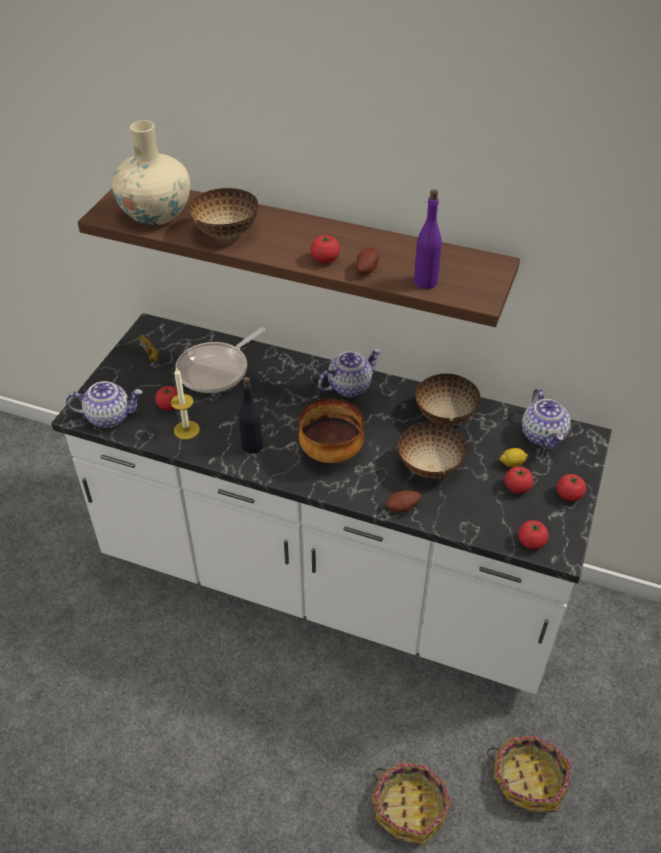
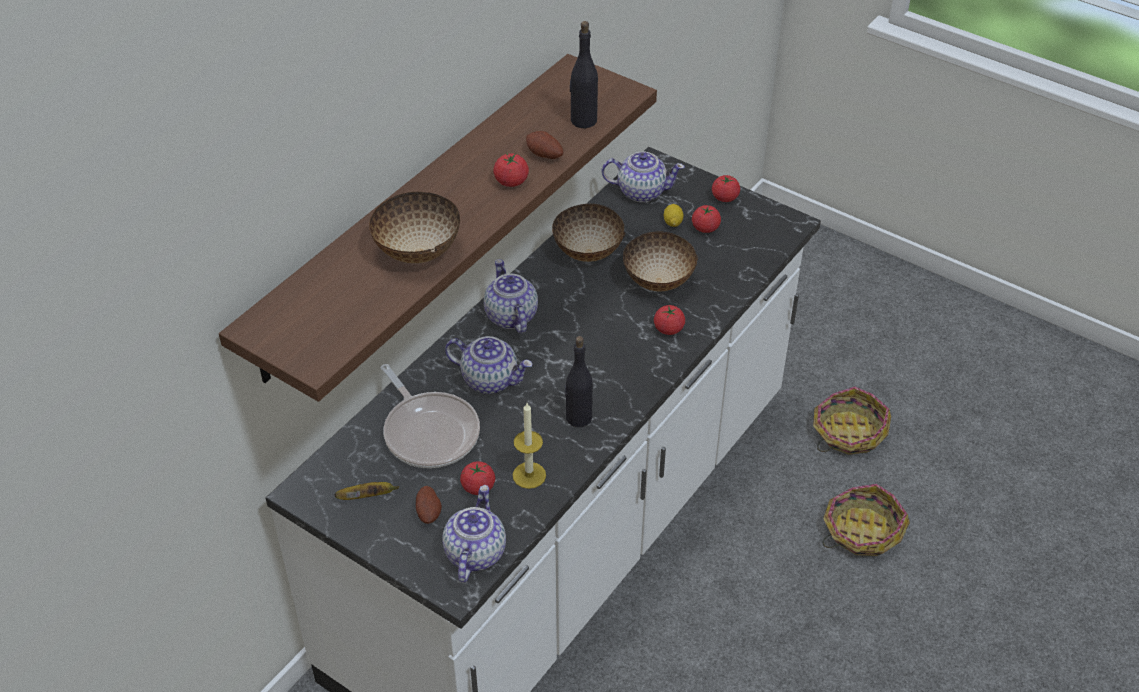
camera: 75 degrees left, 0 degrees up
(156, 214) = (341, 309): beige vase -> none
(277, 390) = (490, 379): none -> teapot
(331, 452) = (612, 352): bowl -> none
(403, 508) = (709, 313): potato -> potato (429, 512)
(425, 281) = (583, 120): purple bottle -> black bottle
(531, 542) = (775, 238): tomato -> tomato (668, 329)

